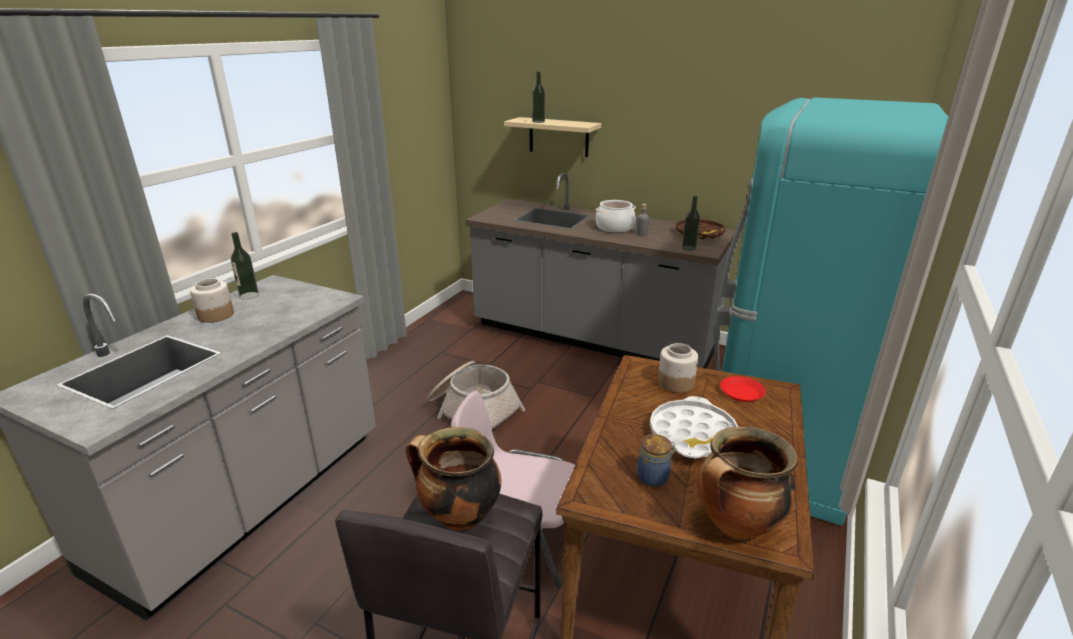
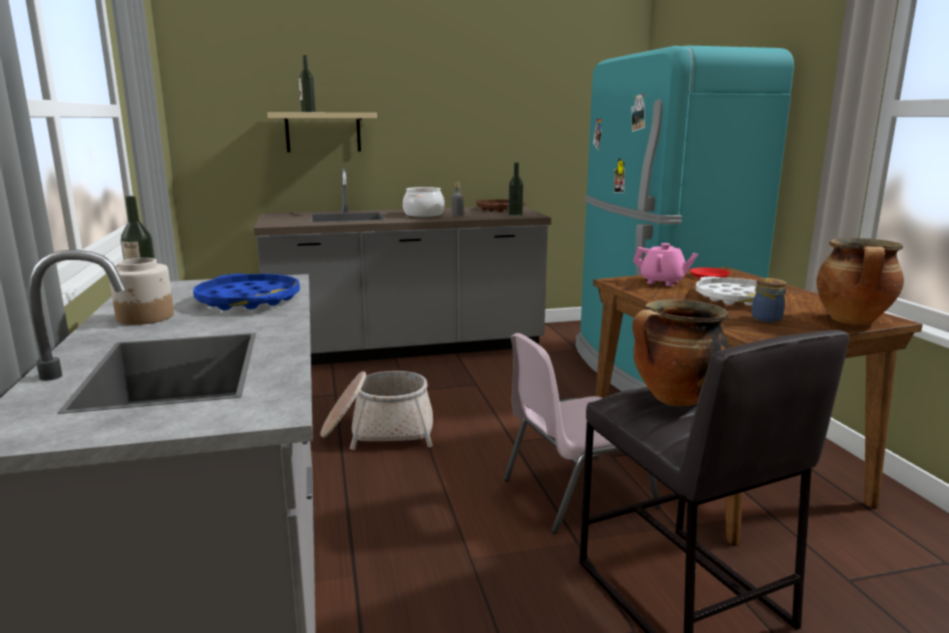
camera: 40 degrees left, 10 degrees down
(281, 316) = (249, 300): none -> blue tray
(675, 383) = (662, 282): jar -> pink teapot

